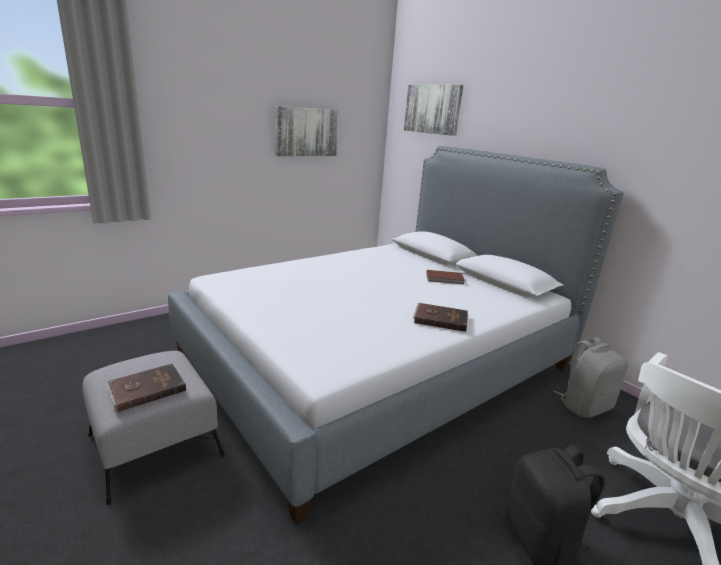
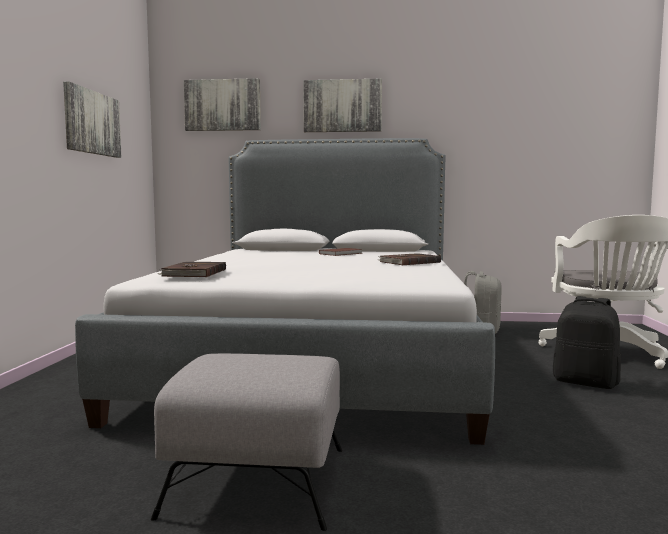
camera: 45 degrees left, 15 degrees down
(146, 388) = (282, 365): brown book -> brown book (193, 273)
(529, 118) = (342, 106): none -> picture

